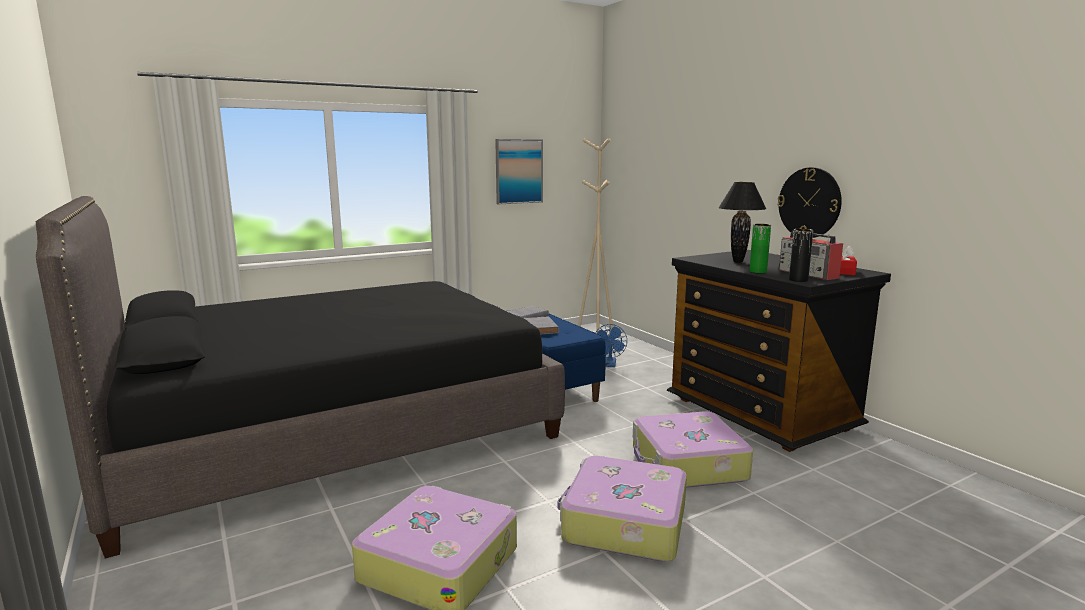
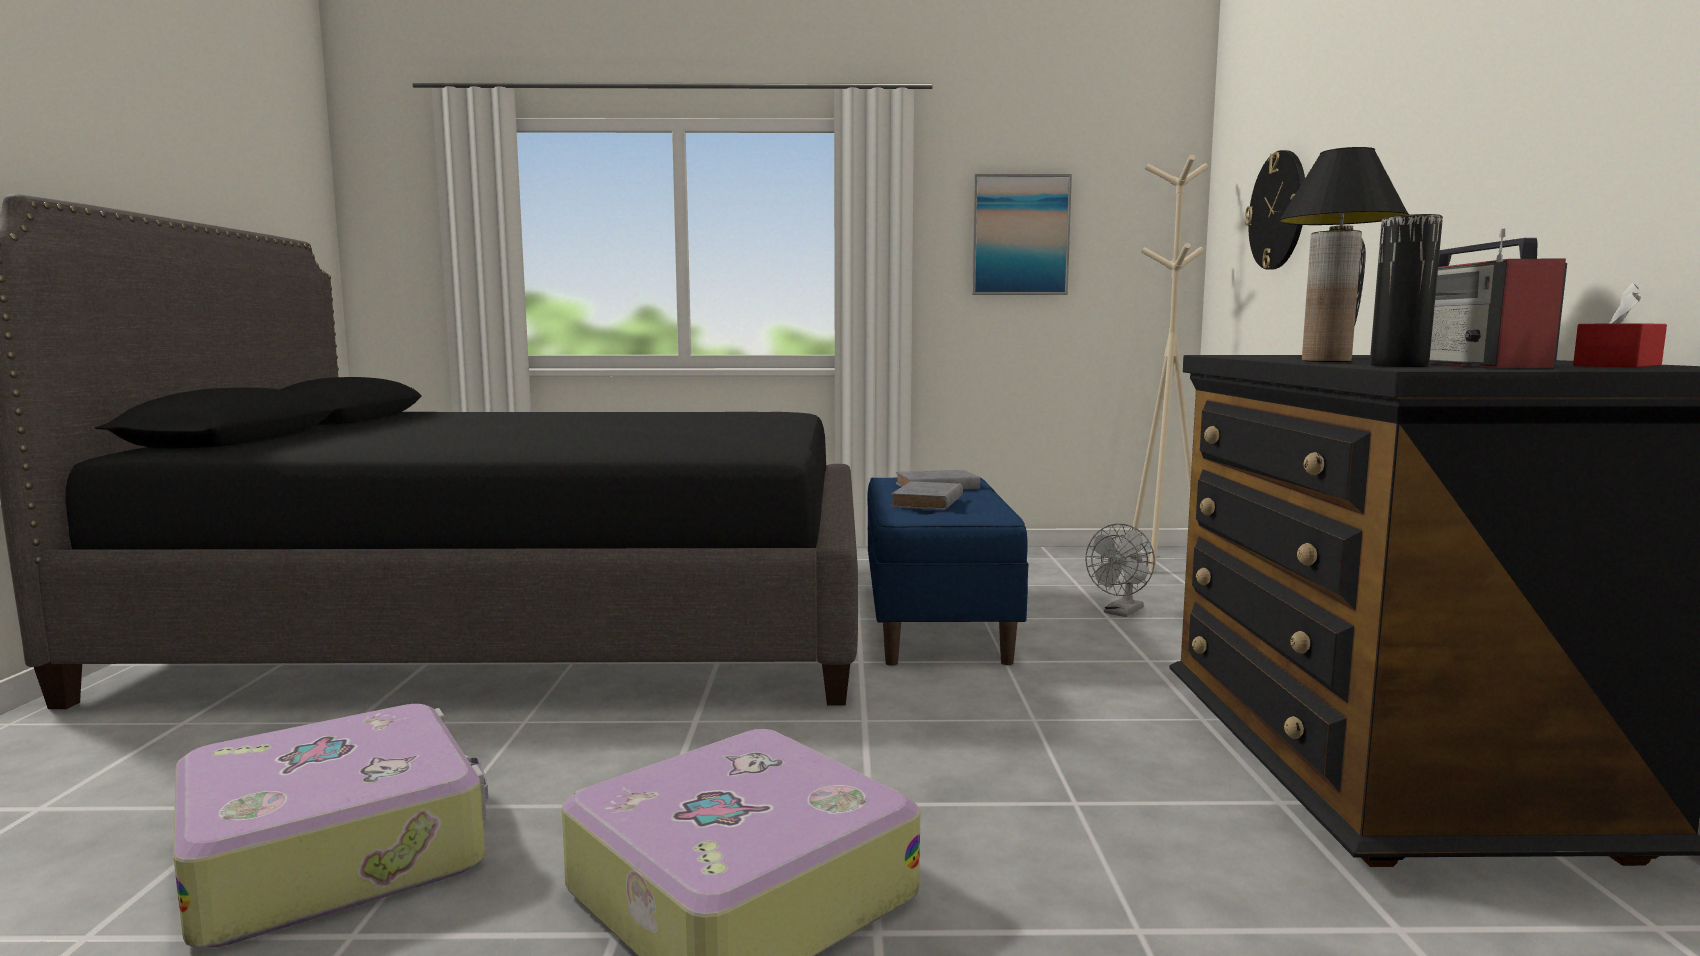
camera: 30 degrees right, 5 degrees down
(610, 365) = (1121, 612): blue fan -> grey fan
(687, 464) = (1046, 820): suitcase -> none
(758, 272) = (1326, 361): green vase -> brown vase
(809, 203) = (1577, 205): wall clock -> wall clock (1278, 210)

